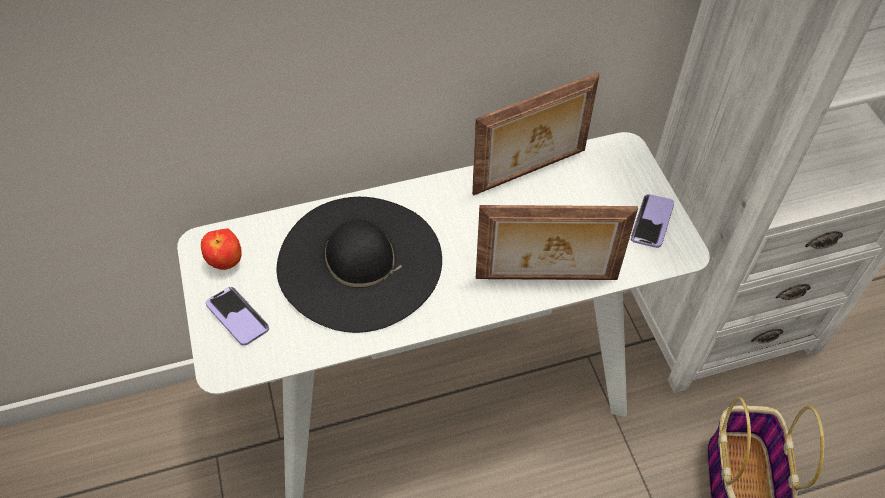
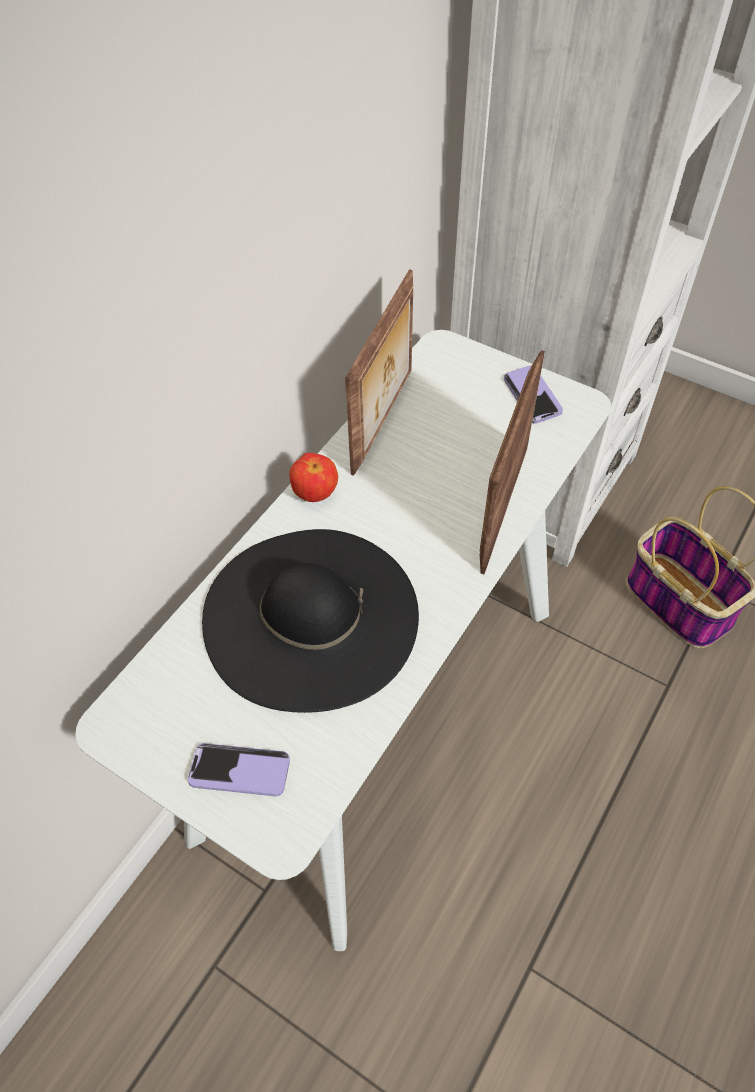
camera: 40 degrees left, 0 degrees up
(226, 262) = (163, 723): apple -> apple (315, 494)
(546, 280) = (501, 507): picture frame -> picture frame turned 150 degrees clockwise

